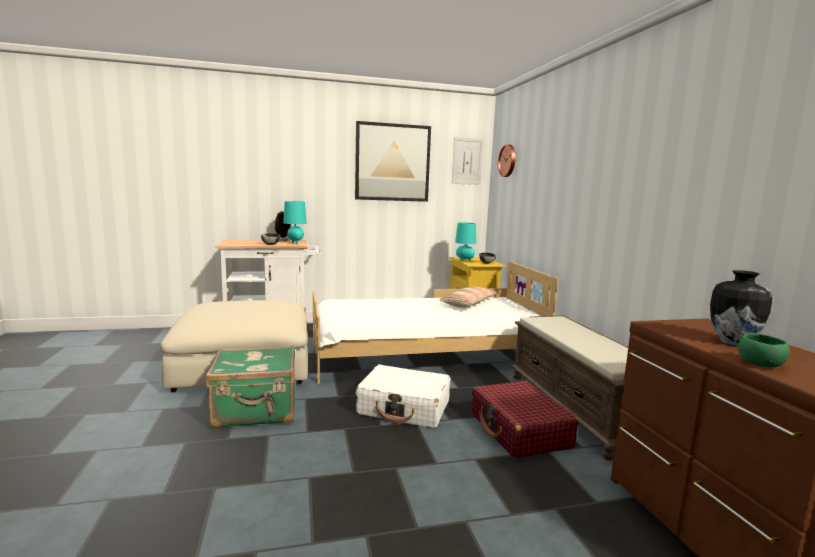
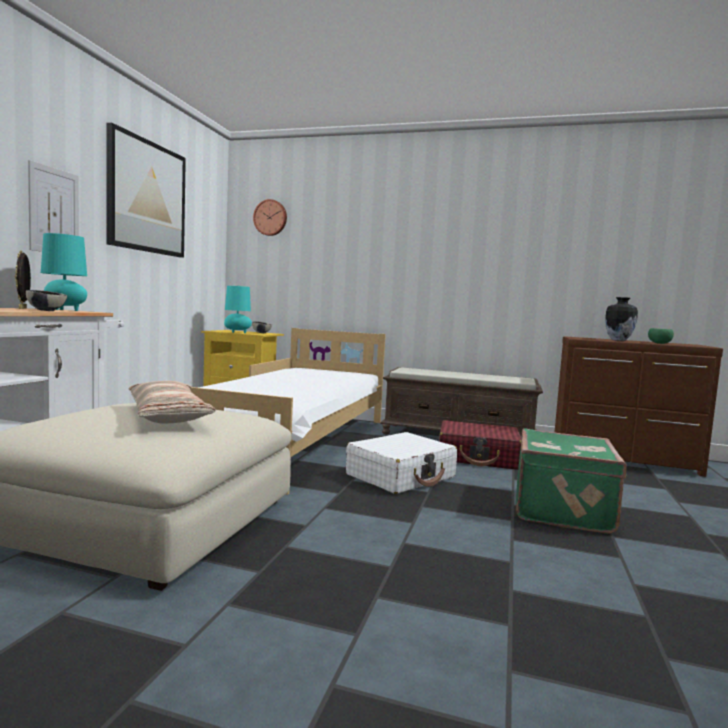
camera: 60 degrees left, 5 degrees down
(256, 411) = (327, 538): green suitcase -> green suitcase (564, 510)
(467, 161) = (211, 211): picture -> picture (54, 211)
(469, 304) = (304, 374): pillow -> pillow (168, 415)

